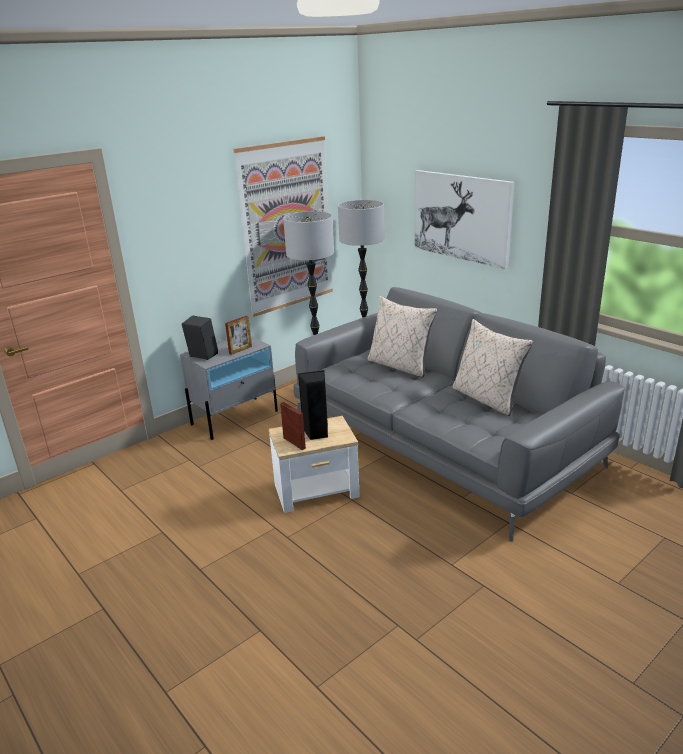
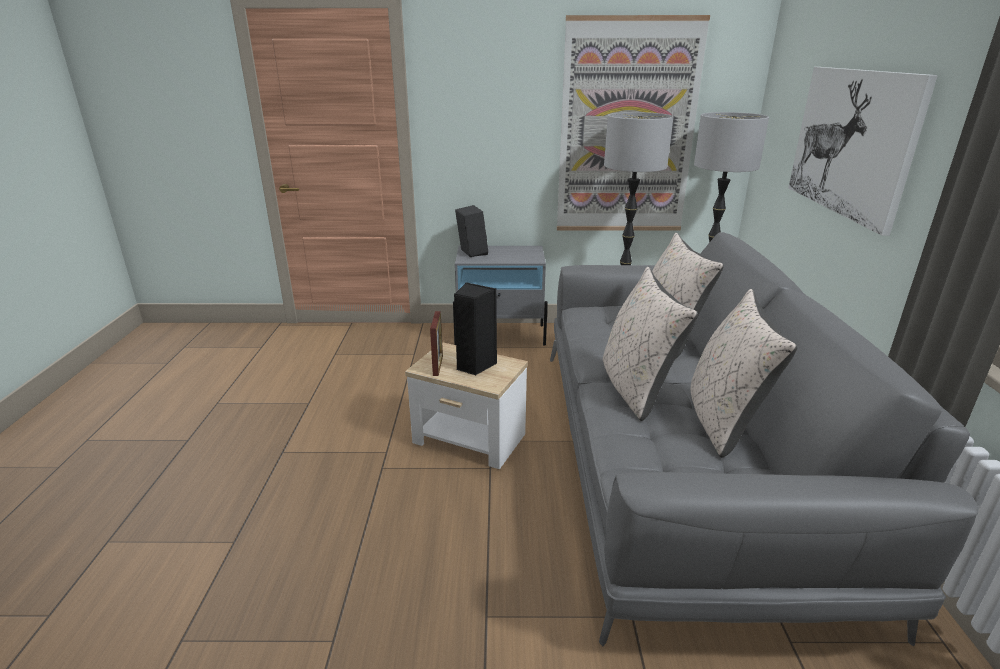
camera: 40 degrees right, 0 degrees up
(240, 350) = (511, 258): picture frame -> none
(428, 402) = (636, 388): none -> beige pillow

